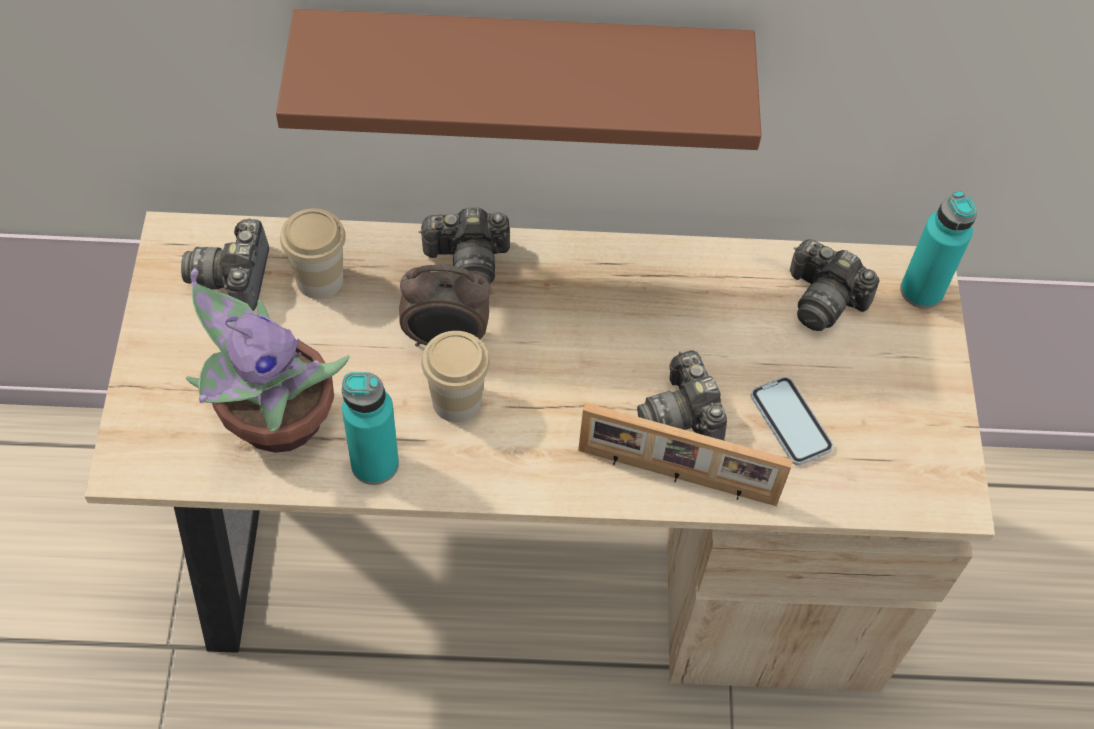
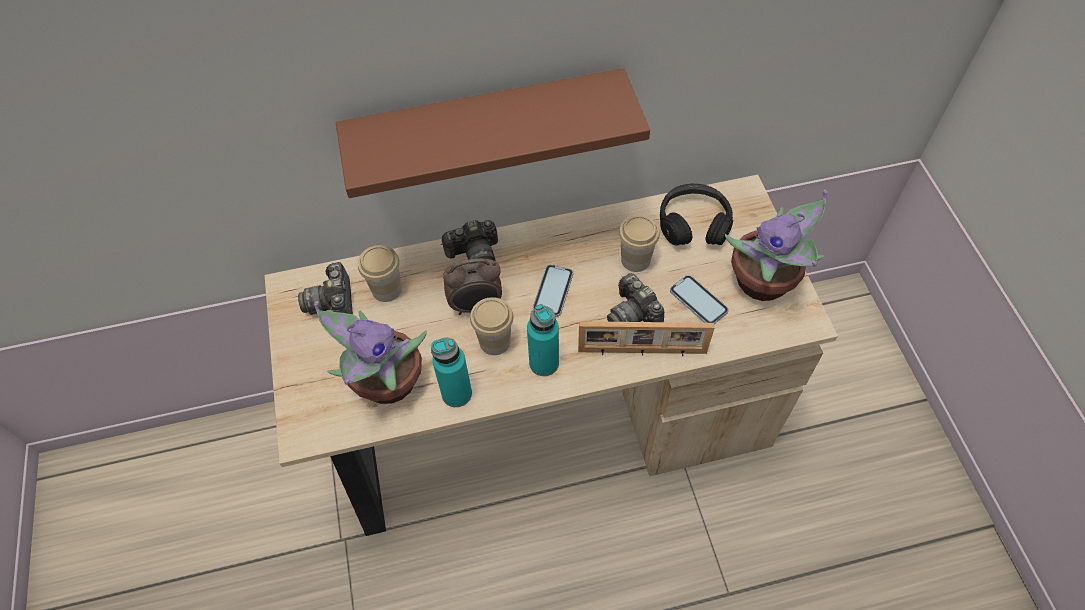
camera: 10 degrees left, 0 degrees up
(569, 348) = (553, 291): none -> phone
(713, 332) = (635, 259): none -> cup
(823, 299) = (693, 223): camera -> black headphones
(905, 422) = (764, 283): none -> potted plant
(921, 291) = (748, 204): turquoise bottle -> turquoise bottle (544, 363)

